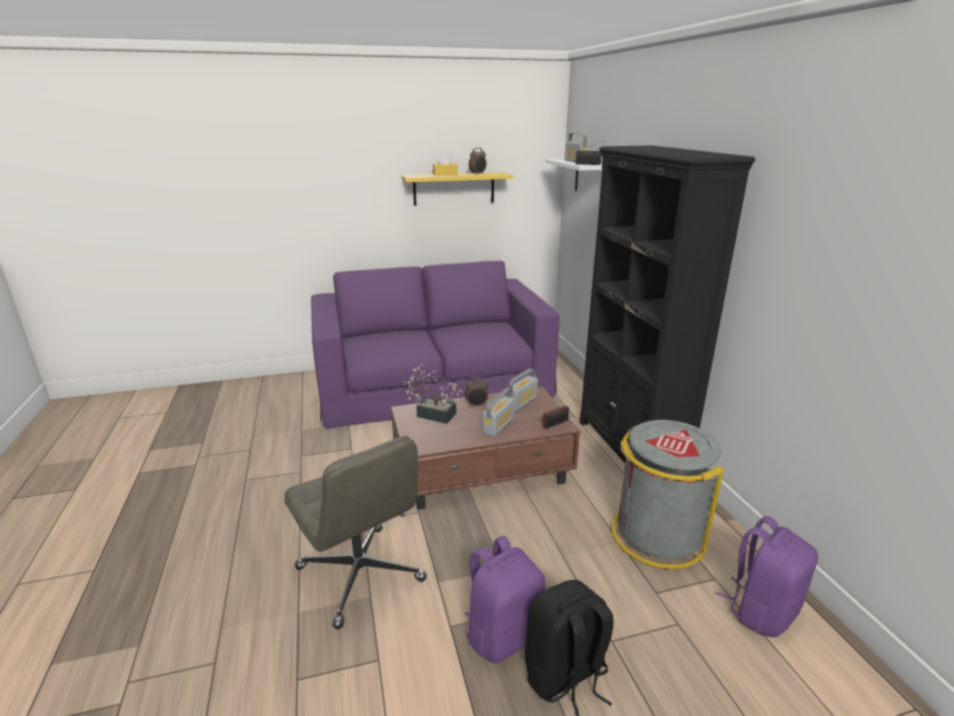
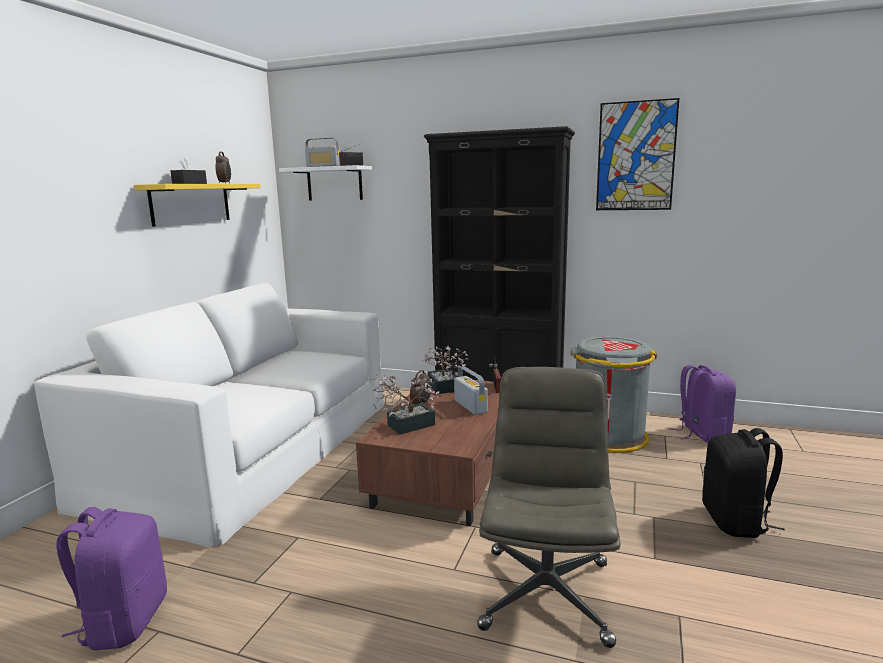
camera: 55 degrees left, 10 degrees down
(361, 575) = (546, 593): grey office chair -> grey office chair turned 75 degrees counterclockwise
(432, 383) = (250, 448): purple sofa -> white sofa
(445, 174) = (189, 183): yellow tissue box -> black tissue box
(503, 634) = (677, 534): purple backpack -> purple backpack (124, 621)
(521, 402) = (443, 388): radio -> potted plant
(821, 206) = (635, 156): none -> picture

